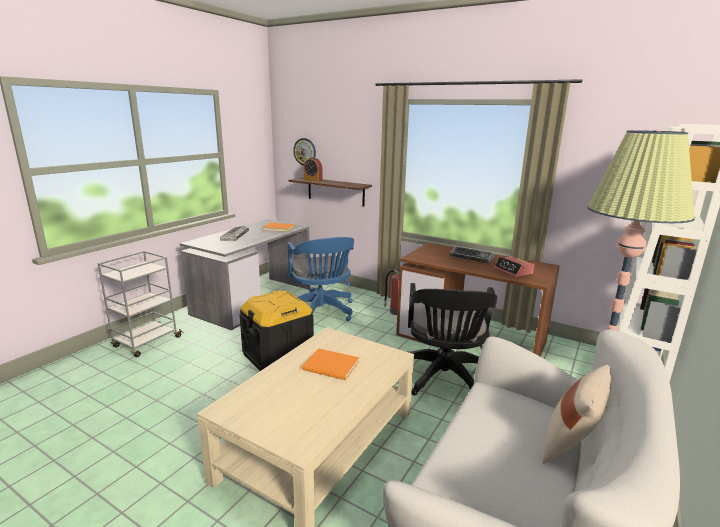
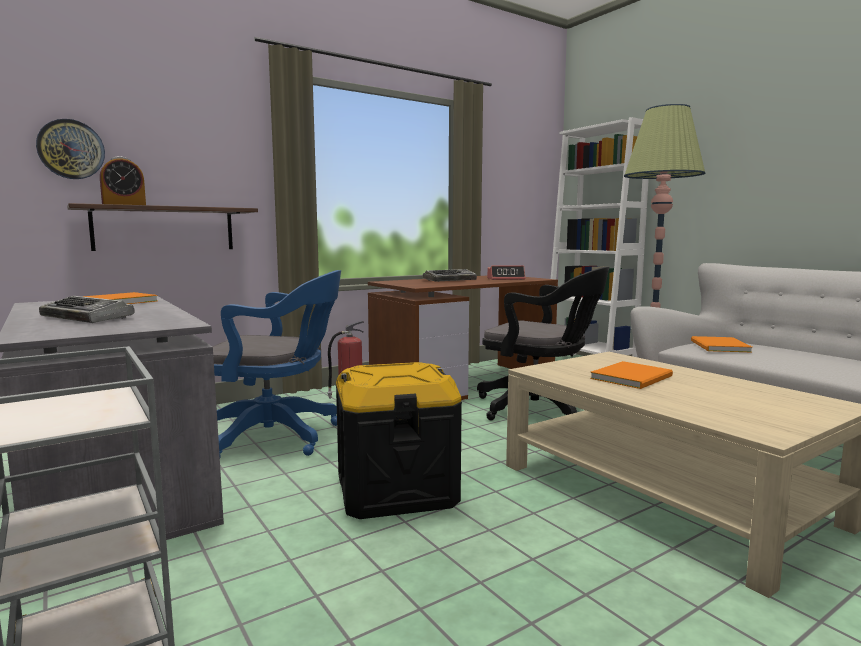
camera: 65 degrees left, 10 degrees down
(509, 408) = (719, 346): none -> orange book
(570, 446) = (769, 346): beige pillow -> none

